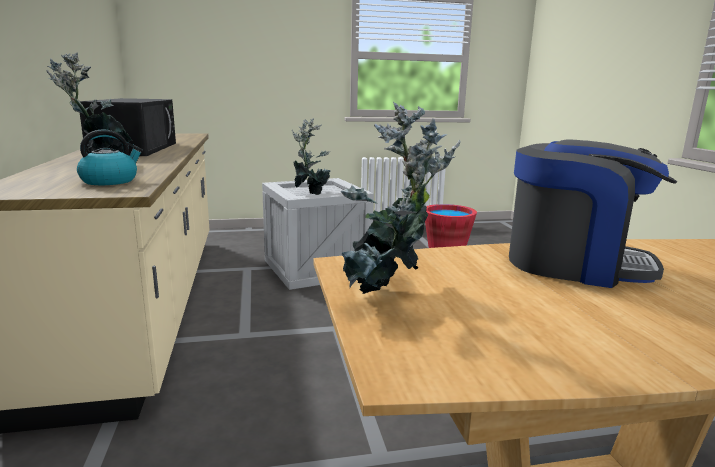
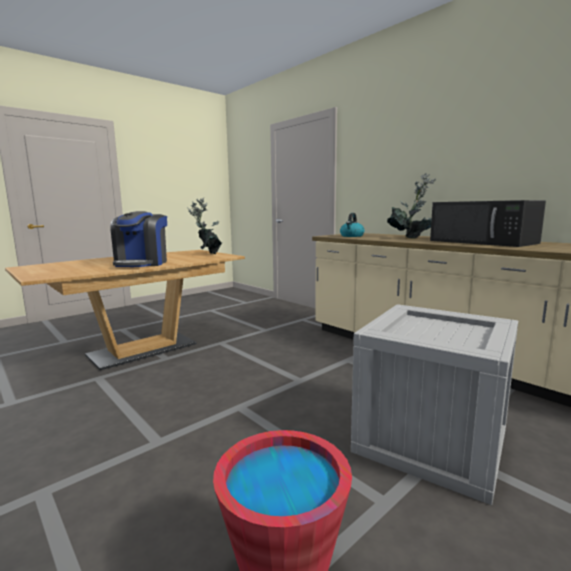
camera: 150 degrees right, 5 degrees down
(310, 193) = (430, 327): potted plant -> none
(574, 264) = (142, 264): coffee machine -> coffee machine turned 75 degrees counterclockwise

